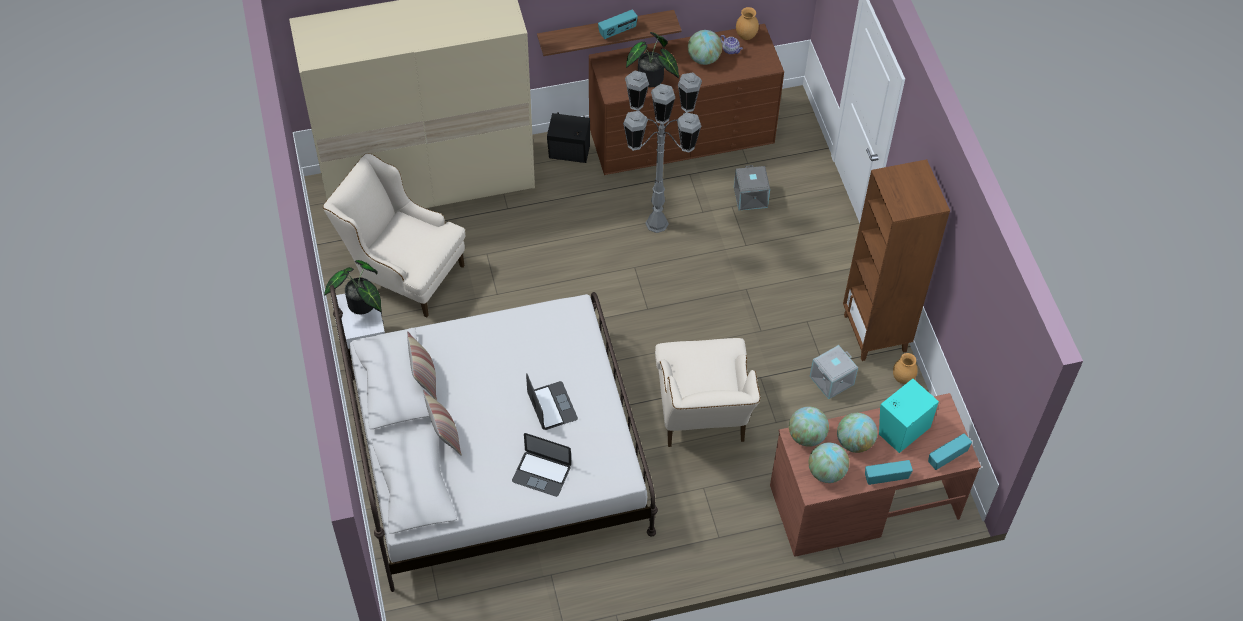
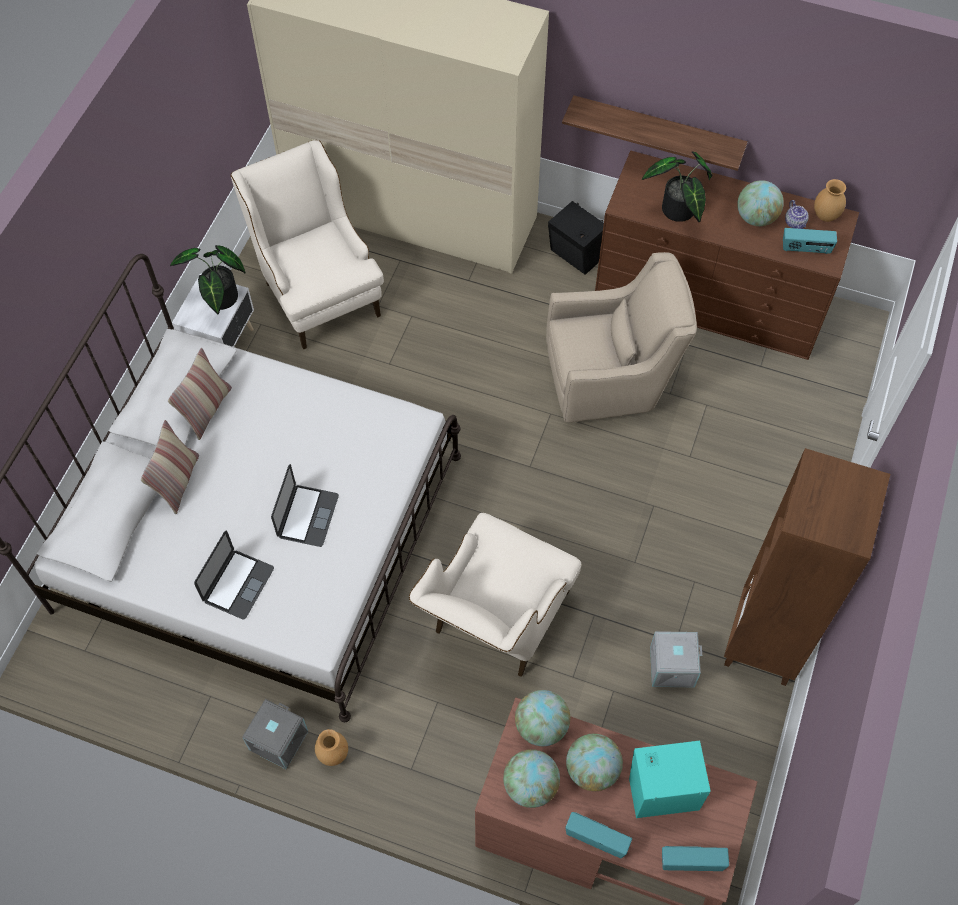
camera: 35 degrees right, 5 degrees up
(541, 473) = (238, 584): laptop -> laptop turned 120 degrees counterclockwise
(617, 31) = (663, 135): radio -> radio (806, 249)
(657, 223) = (611, 379): grey floor lamp -> beige armchair
(751, 197) = (736, 406): grey storage box -> grey storage box (279, 741)
(902, 379) = (756, 715): brown vase -> brown vase (332, 754)

